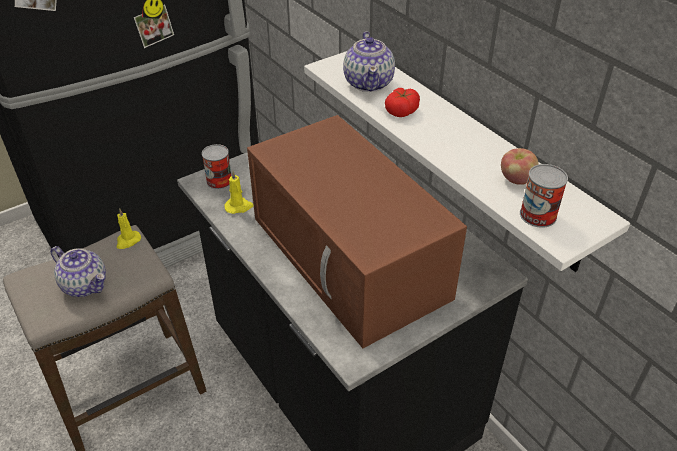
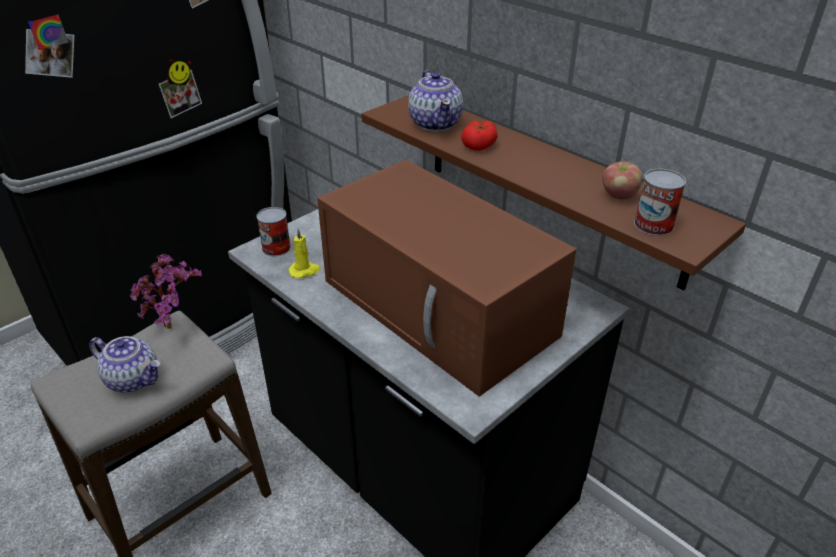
camera: 10 degrees left, 5 degrees down
(128, 241) = (175, 327): yellow candle -> potted plant
(469, 153) = (550, 185): white shelf -> brown shelf

